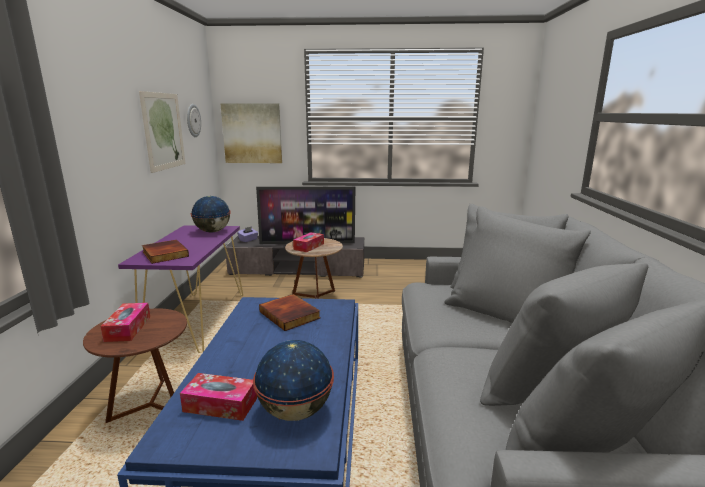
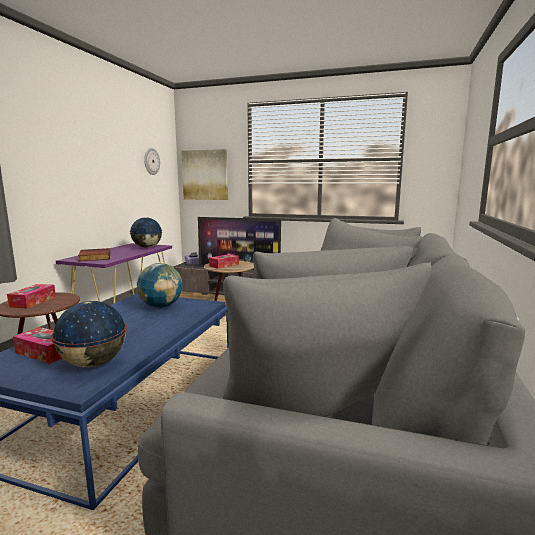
camera: 15 degrees right, 5 degrees down
(163, 131) = (117, 165): picture -> none
(290, 314) = (161, 306): book -> globe

